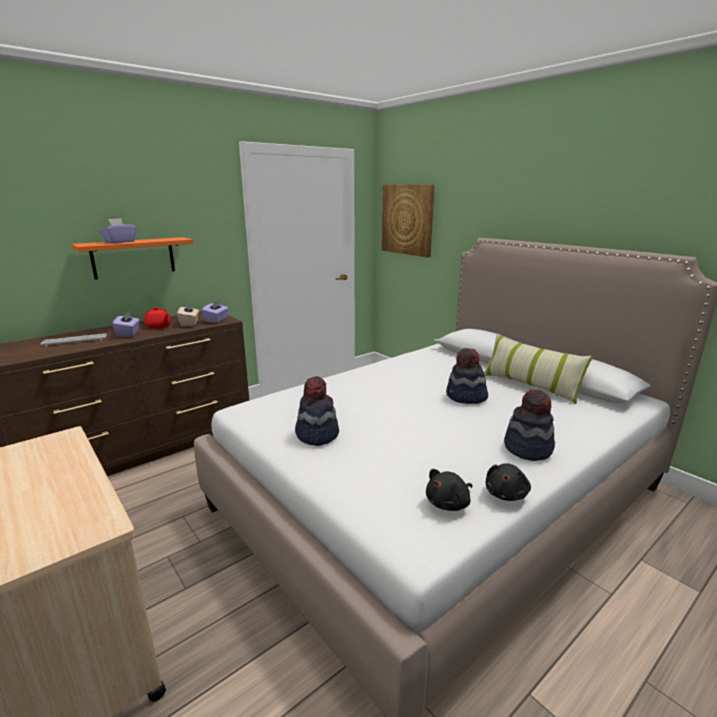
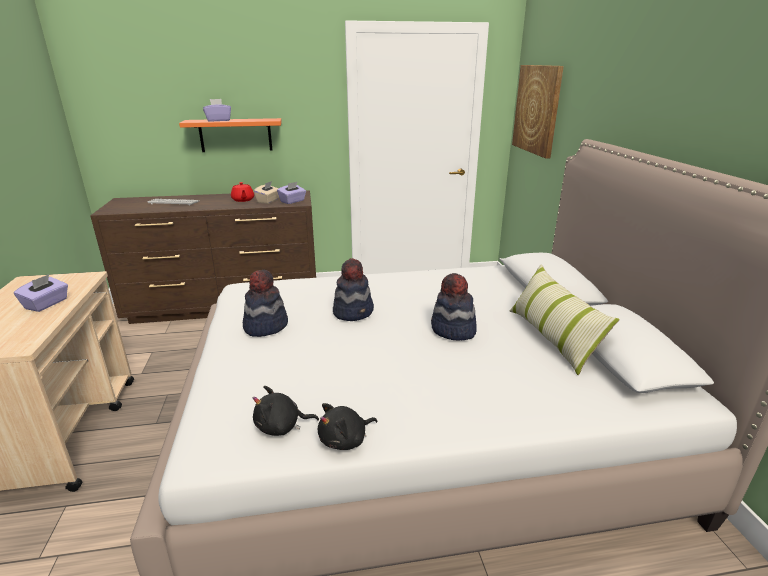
camera: 30 degrees right, 5 degrees up
(128, 334) = (213, 203): purple tissue box -> purple tissue box (47, 304)
(528, 448) = (438, 404): hat -> hat (353, 312)

